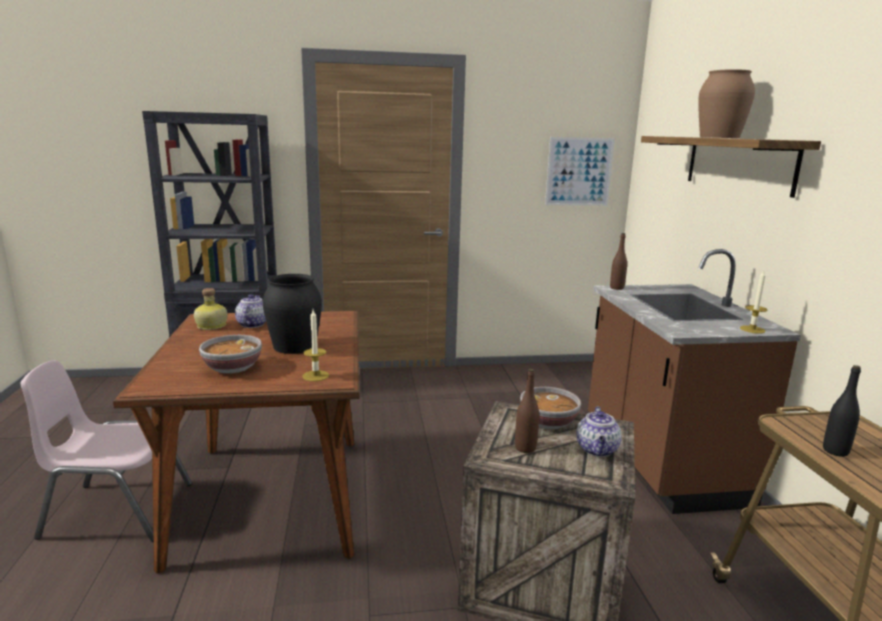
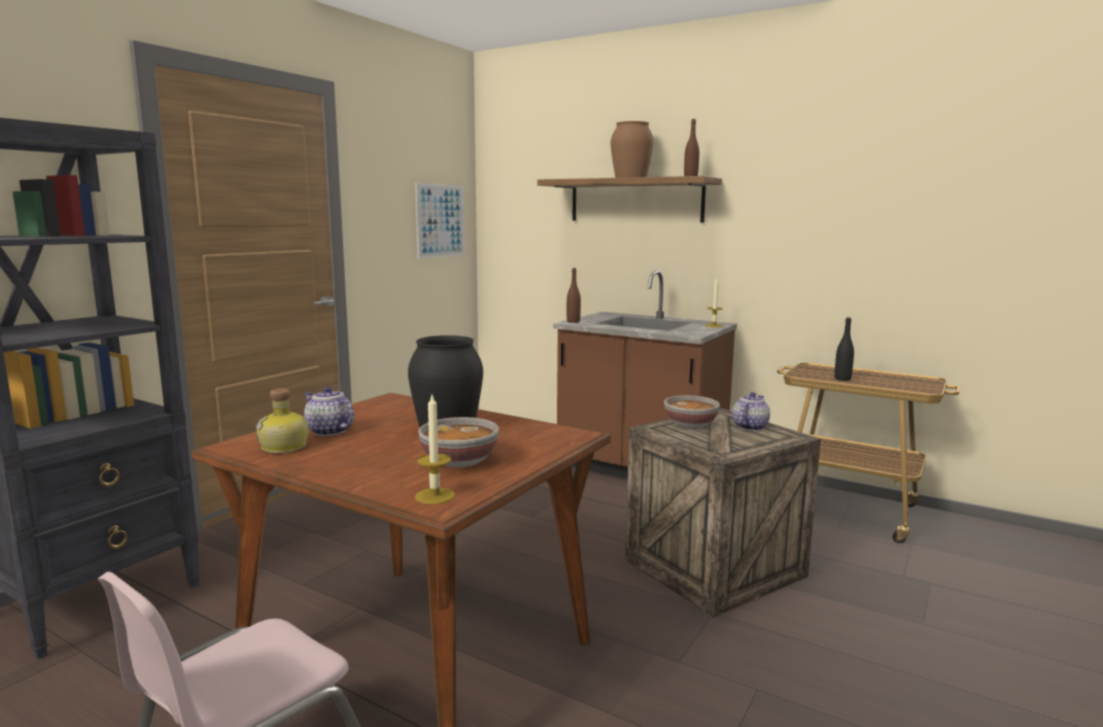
camera: 50 degrees left, 5 degrees down
(315, 376) = (549, 437): candle -> candle (435, 496)
(525, 448) = (721, 441): brown bottle -> brown bottle (690, 177)
(597, 450) = (749, 427): teapot -> teapot turned 105 degrees counterclockwise

